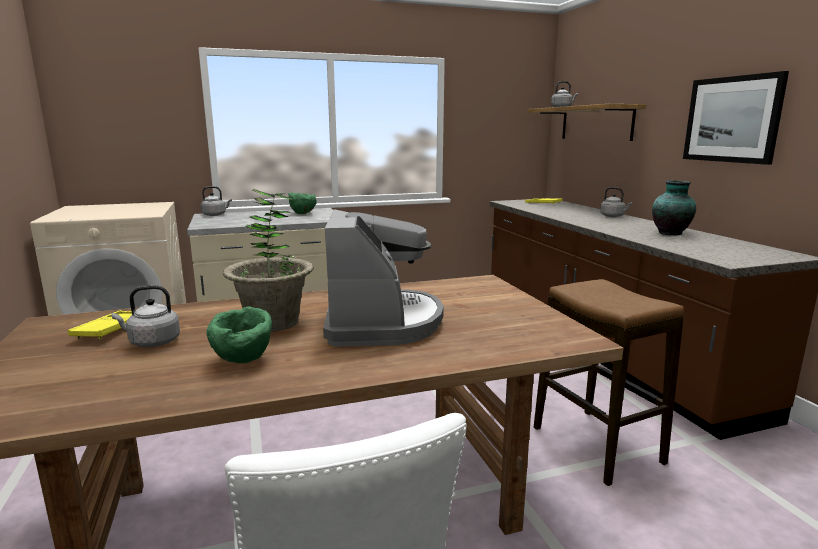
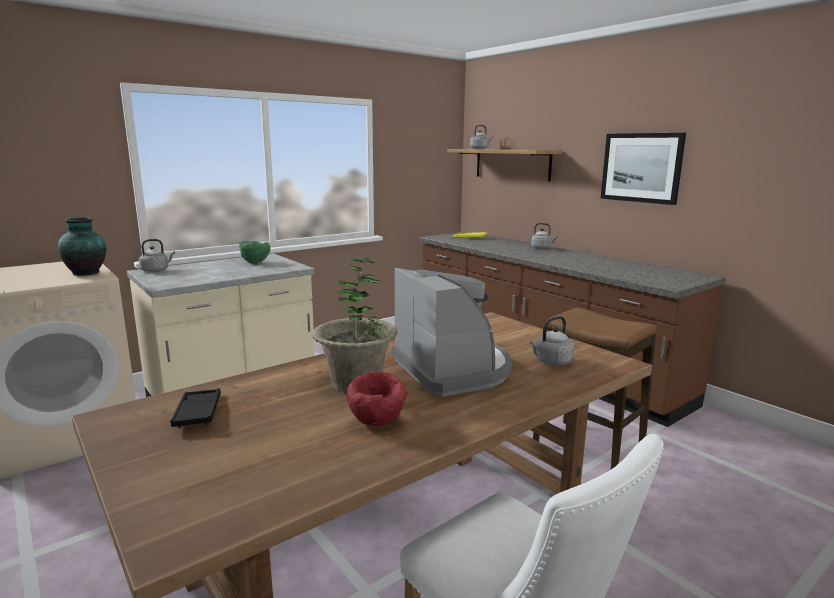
camera: 20 degrees left, 0 degrees up
(112, 329) = (198, 413): yellow tray -> black tray
(152, 342) = (262, 420): grey kettle -> grey kettle (551, 362)
(244, 360) = (377, 422): green bowl -> red bowl
(671, 233) = (603, 262): vase -> vase (87, 273)

